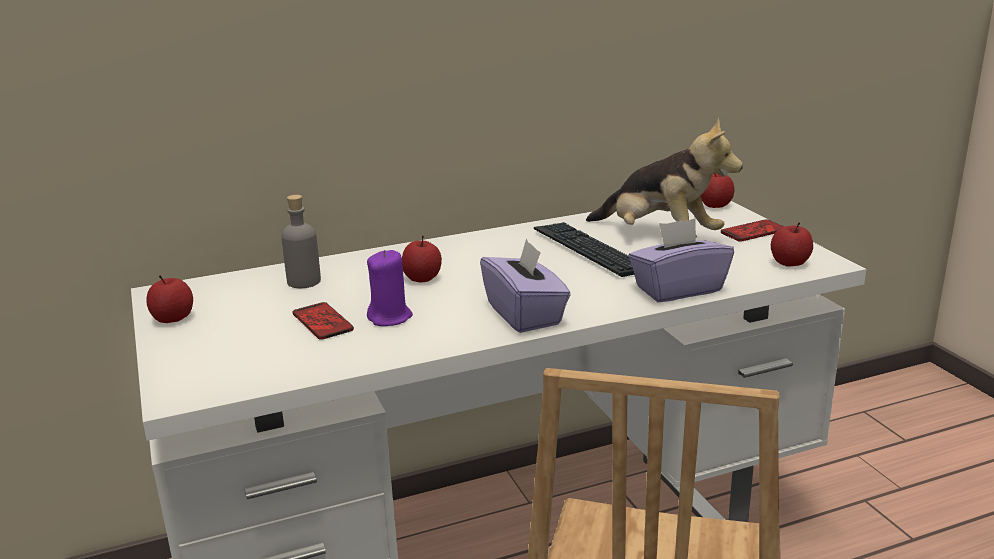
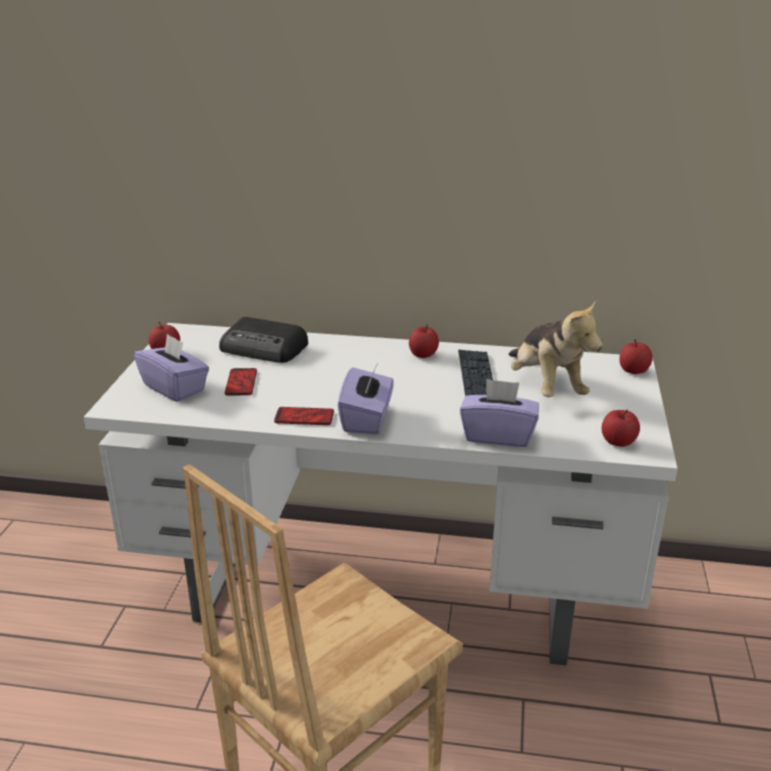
camera: 30 degrees right, 5 degrees up
(239, 351) = (175, 388): none -> purple tissue box
(304, 281) = (264, 348): grey bottle -> radio
(390, 317) = (282, 393): purple candle -> none
(422, 278) = (337, 369): apple -> apple (423, 354)
(753, 232) = (629, 405): phone -> phone (304, 417)

